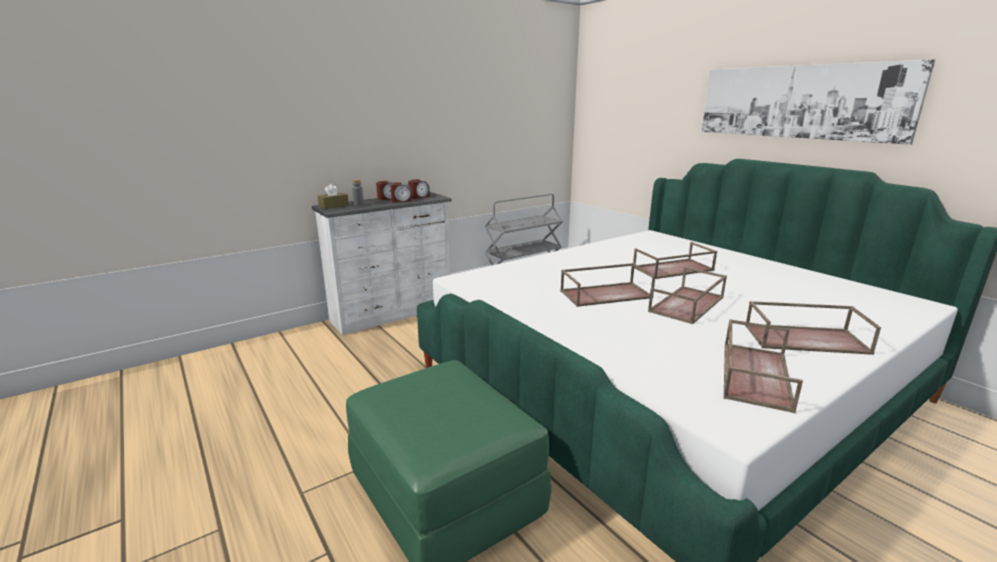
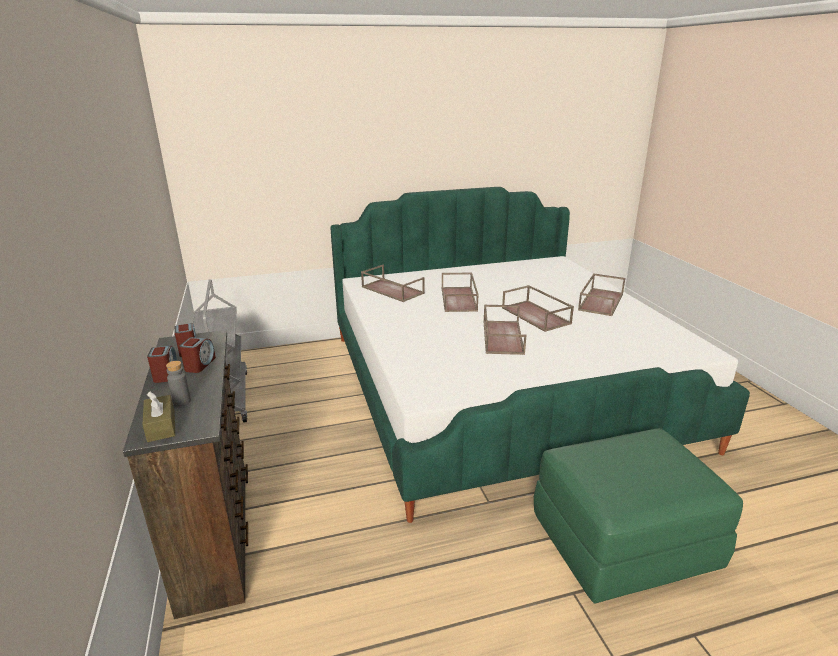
camera: 70 degrees left, 5 degrees up
(393, 314) = (218, 532): white dresser -> brown dresser
(754, 374) = (646, 329): brown tray -> brown tray (391, 290)
(799, 102) = (440, 141): picture -> none

